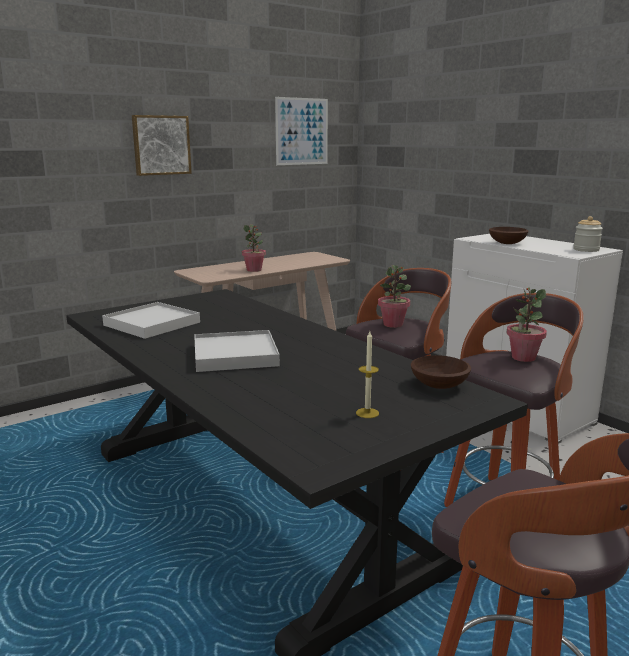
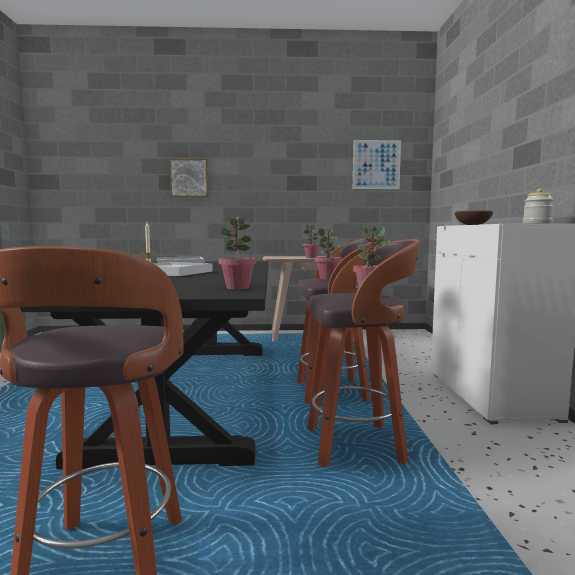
camera: 35 degrees right, 10 degrees down
(161, 145) = (263, 173): picture -> picture (189, 178)
(440, 385) = (237, 288): brown bowl -> potted plant

